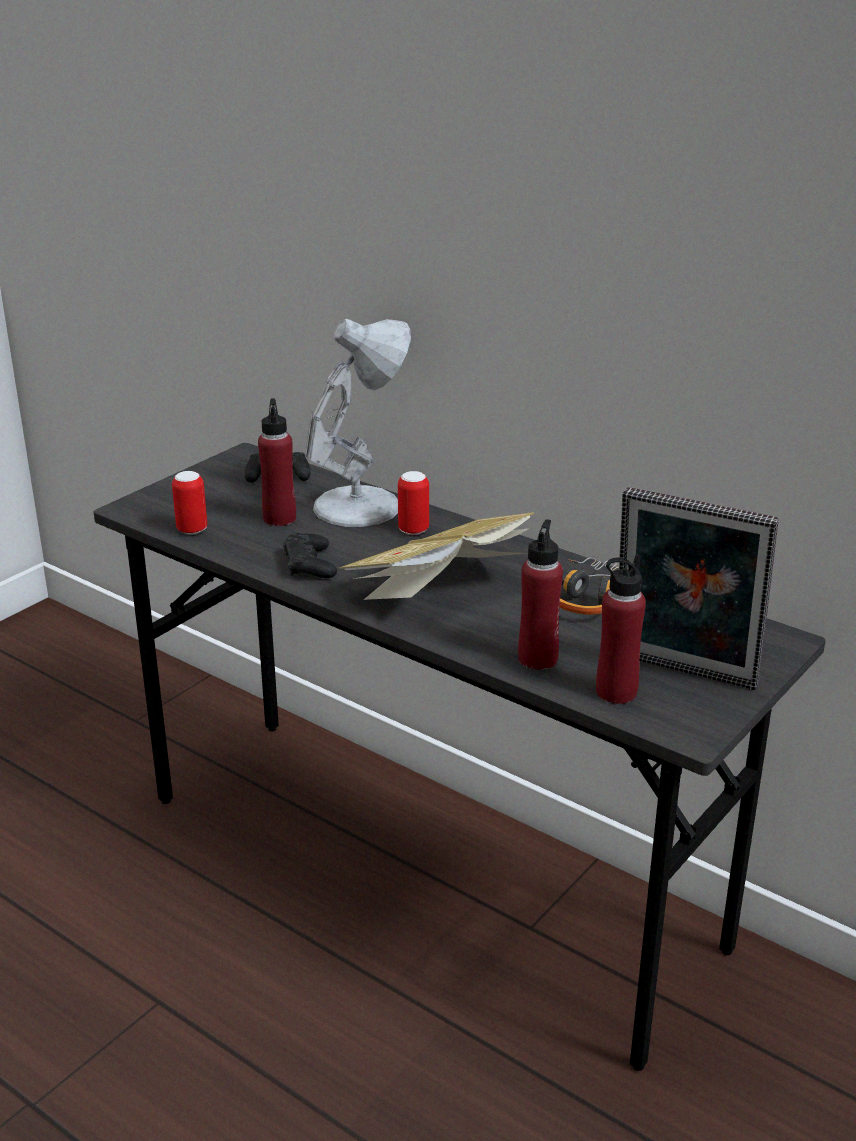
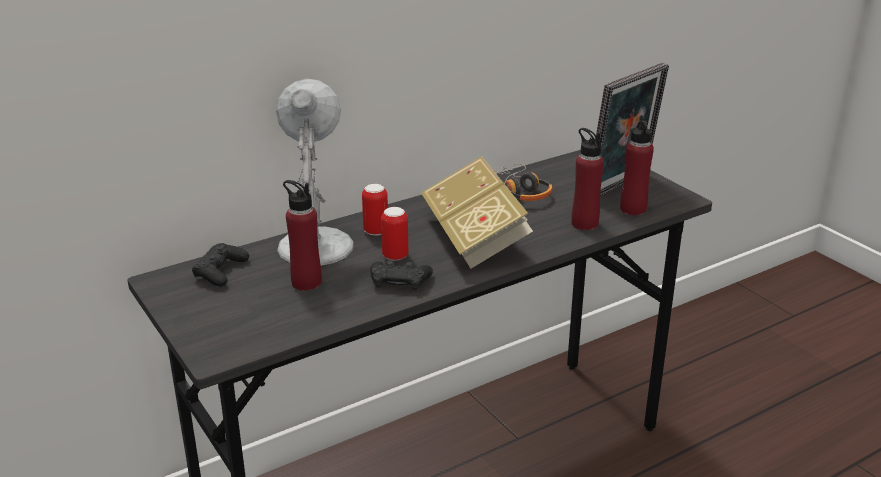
camera: 70 degrees left, 0 degrees up
(192, 530) = (291, 327): can -> can (395, 256)

